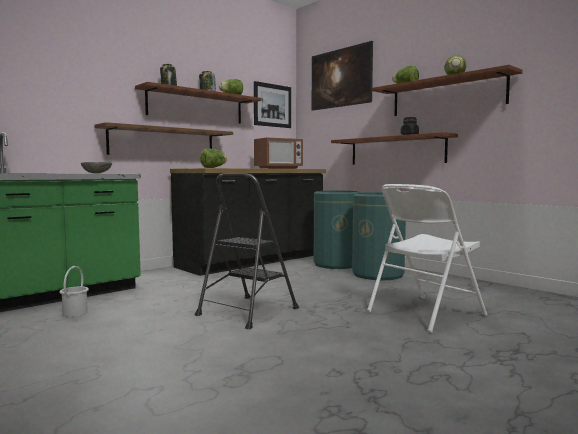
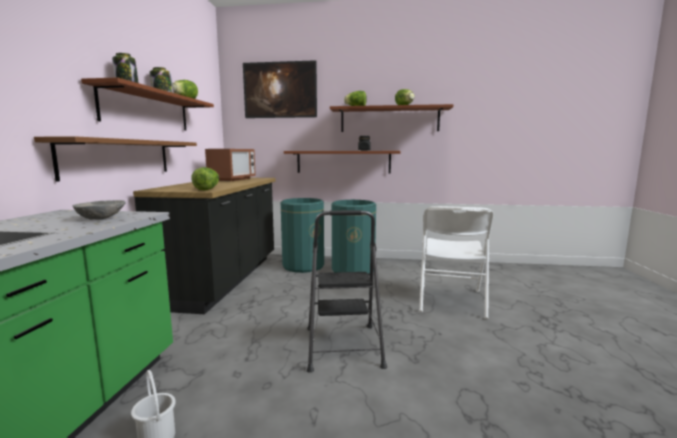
camera: 40 degrees left, 5 degrees up
(272, 105) = (207, 110): picture -> none

